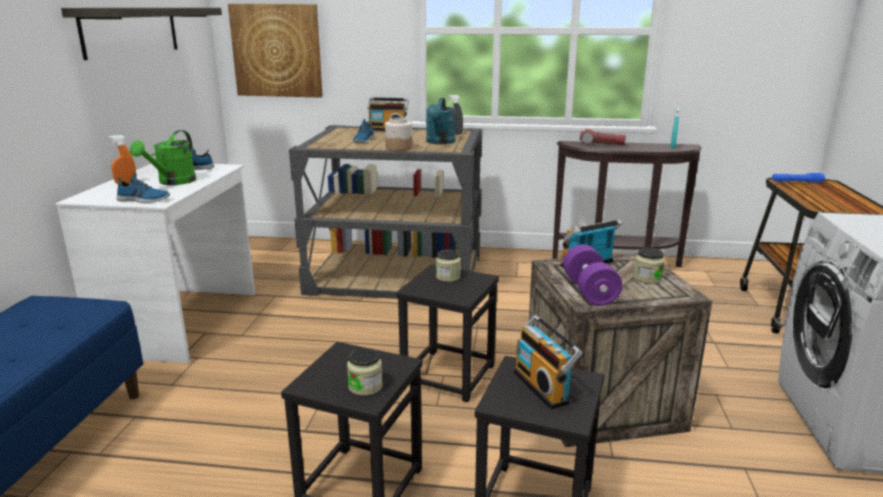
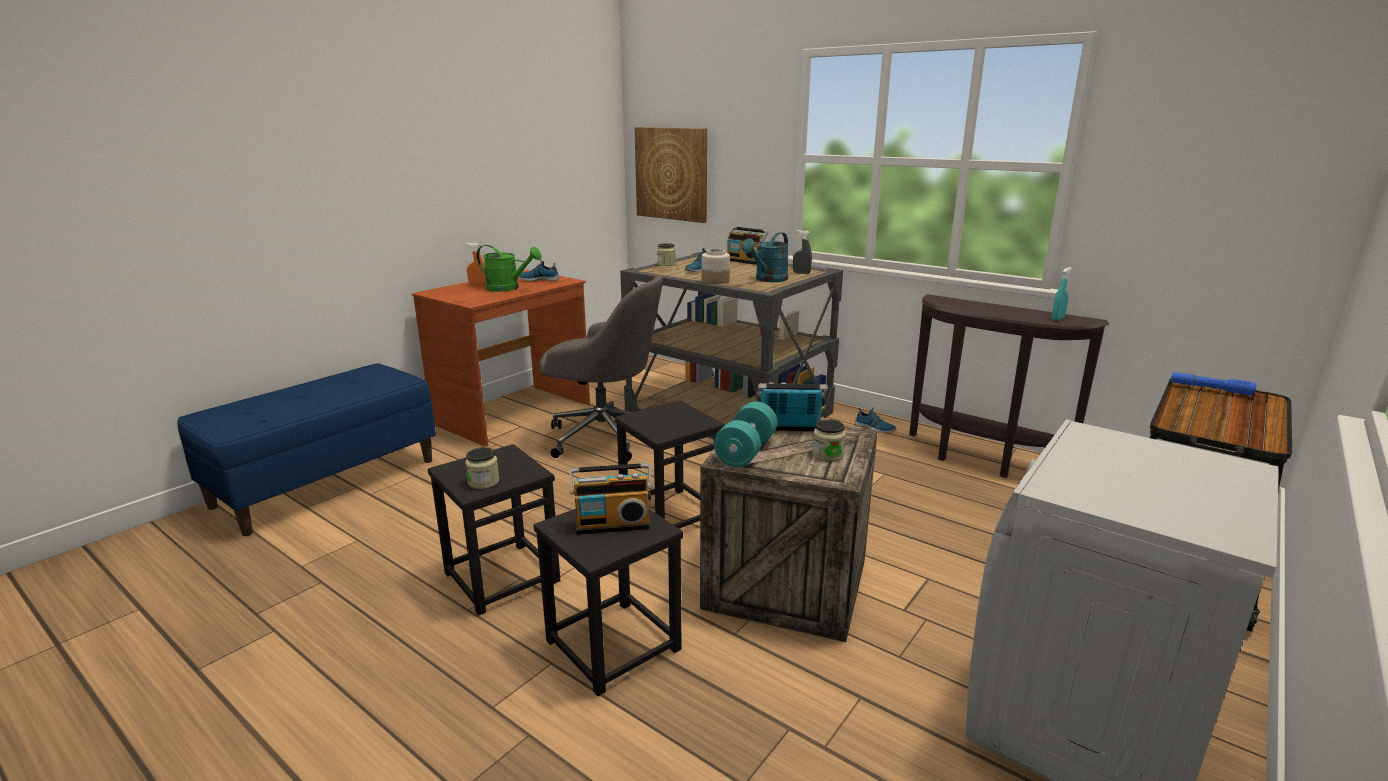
camera: 30 degrees right, 0 degrees up
(131, 31) = (518, 153): shelf -> none
(143, 200) = (465, 299): shoe -> shoe (874, 428)
(173, 182) = (508, 288): green watering can -> green watering can turned 120 degrees counterclockwise
(182, 322) = (514, 414): white desk -> brown desk
(308, 323) = (604, 438): none -> grey office chair
(448, 277) = (676, 414): jar -> jar (666, 264)
(543, 387) = (612, 524): radio -> radio turned 105 degrees counterclockwise
(589, 291) = (746, 452): purple dumbbell -> turquoise dumbbell
(602, 144) = (970, 304): flashlight -> none

